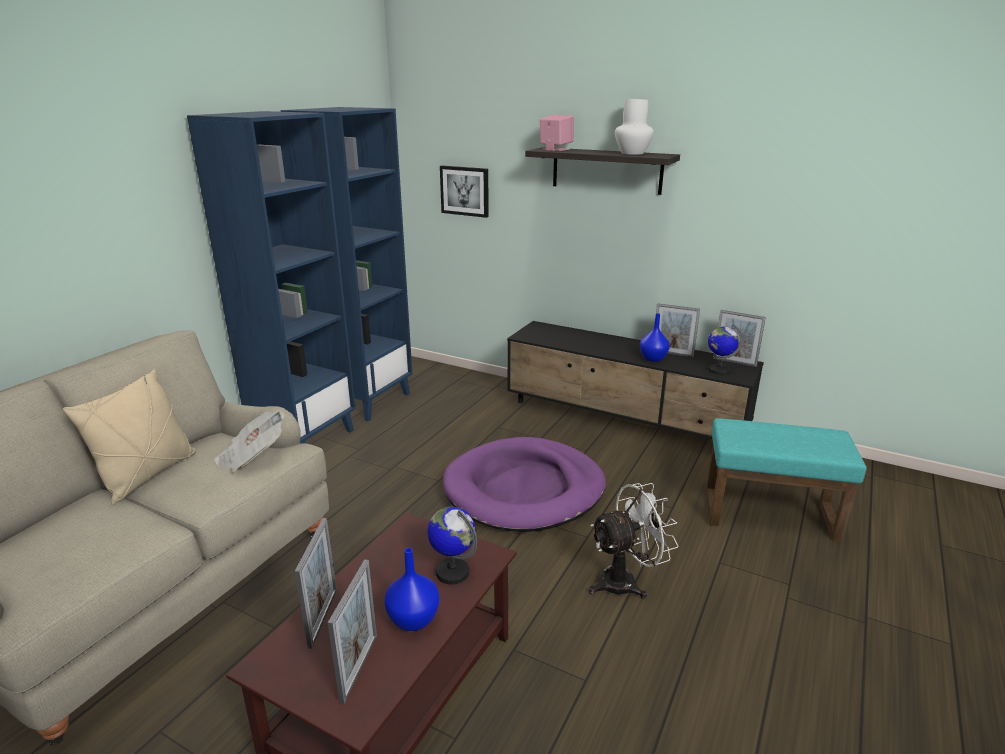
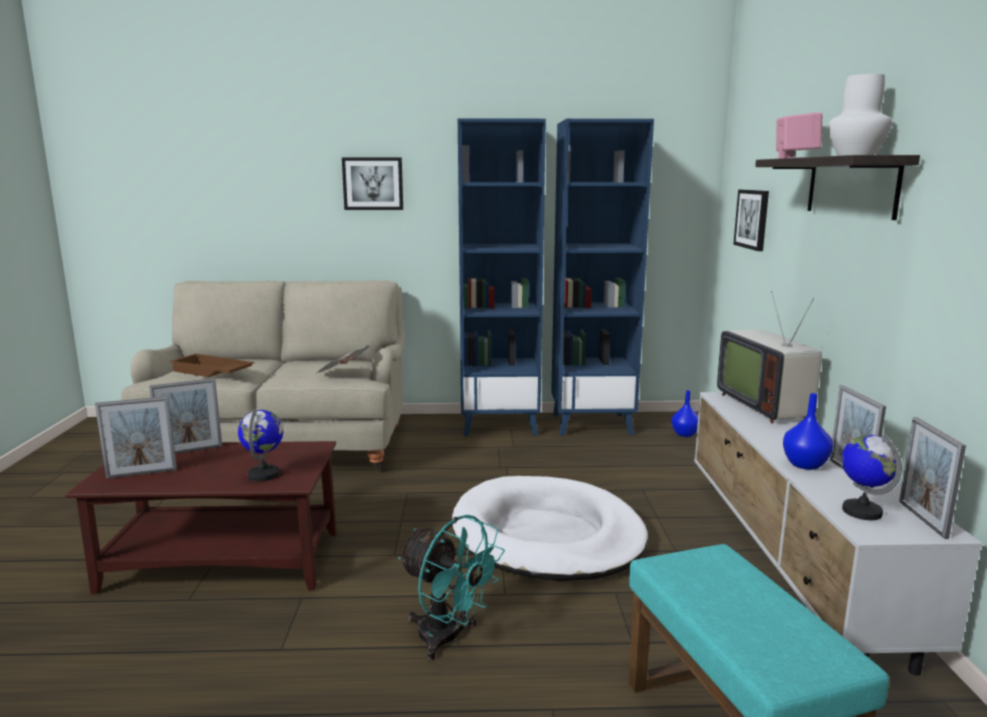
camera: 60 degrees right, 10 degrees down
(93, 547) = (211, 372): none -> brown tray
(95, 207) = (373, 183): none -> picture
(148, 475) = (299, 362): beige pillow -> none
(414, 619) = (200, 476): blue vase -> blue vase (685, 434)
(524, 489) = (547, 535): purple dog bed -> white dog bed
(555, 332) = (766, 406): none -> television
(624, 420) = (790, 558): black tv stand -> white tv stand
(626, 581) = (448, 639): white fan -> turquoise fan

